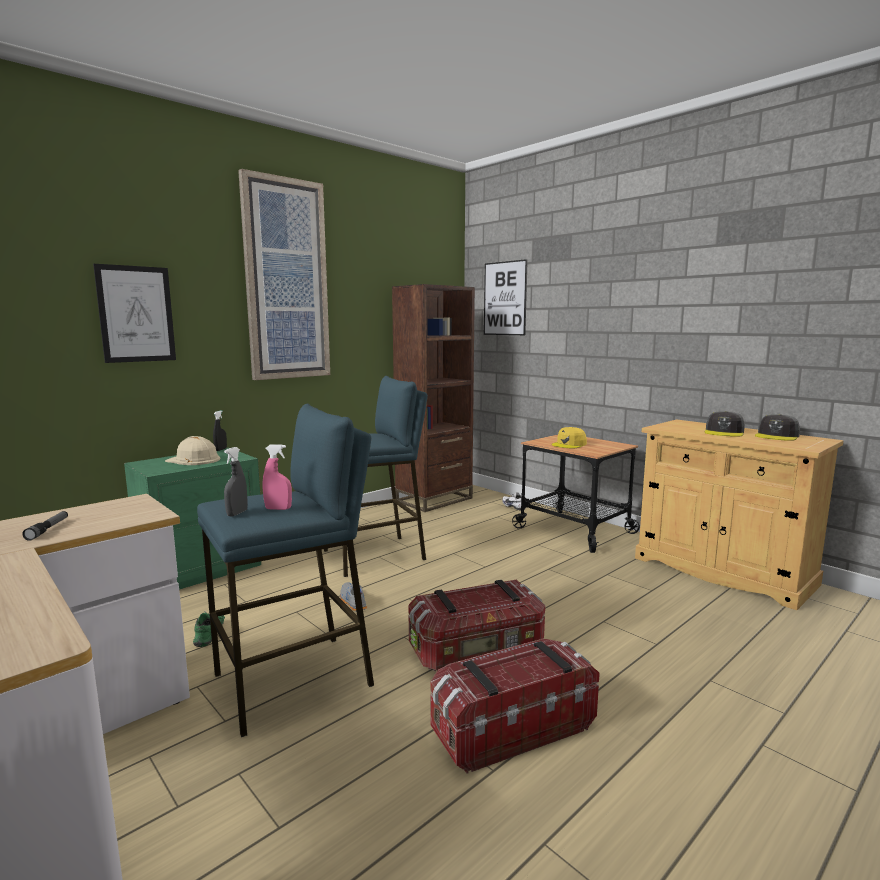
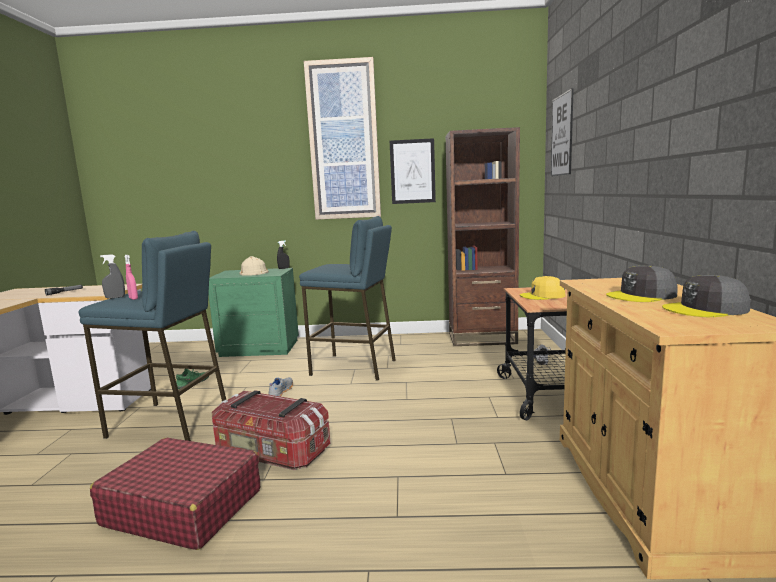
camera: 45 degrees right, 0 degrees up
(136, 314) = (237, 174): picture -> picture (412, 171)
(511, 728) = (182, 507): storage box -> red suitcase

